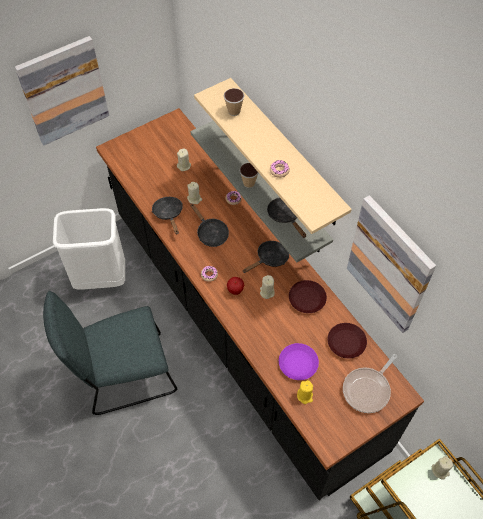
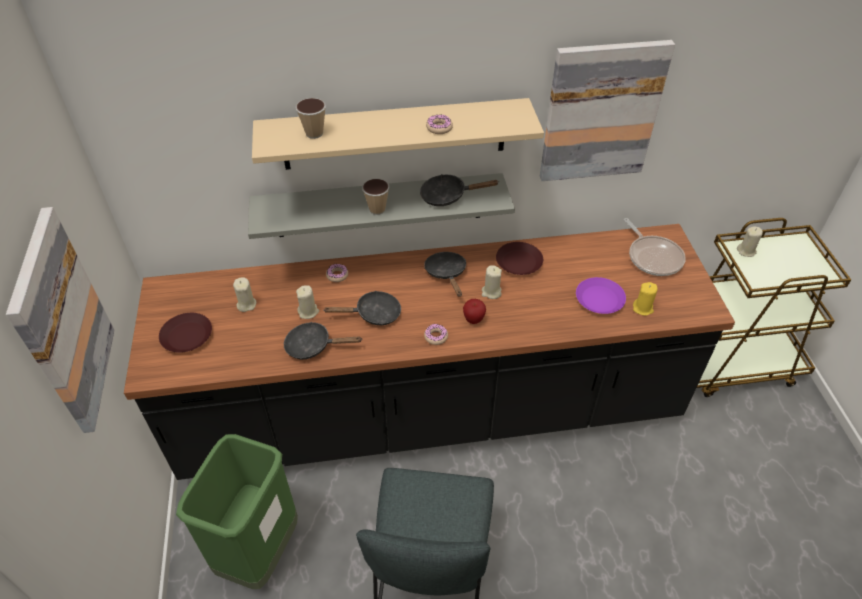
camera: 65 degrees left, 10 degrees down
(101, 279) = (259, 551): white trash can -> green trash can
(346, 342) = (589, 252): brown plate -> brown plate (187, 336)

